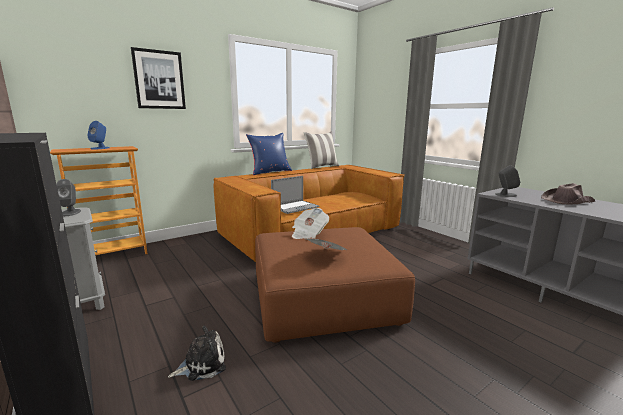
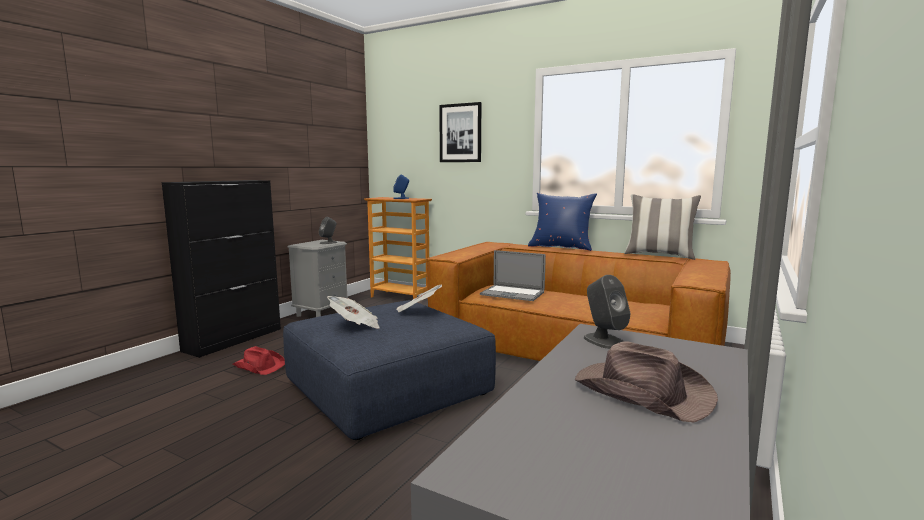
camera: 65 degrees right, 5 degrees down
(202, 364) = (259, 366): plush toy -> red hat
(323, 297) = (389, 387): brown ottoman -> blue ottoman

